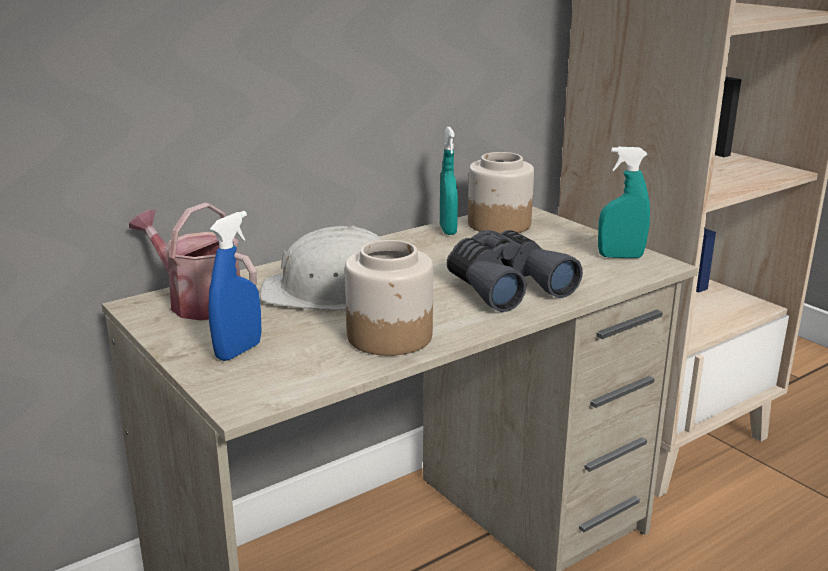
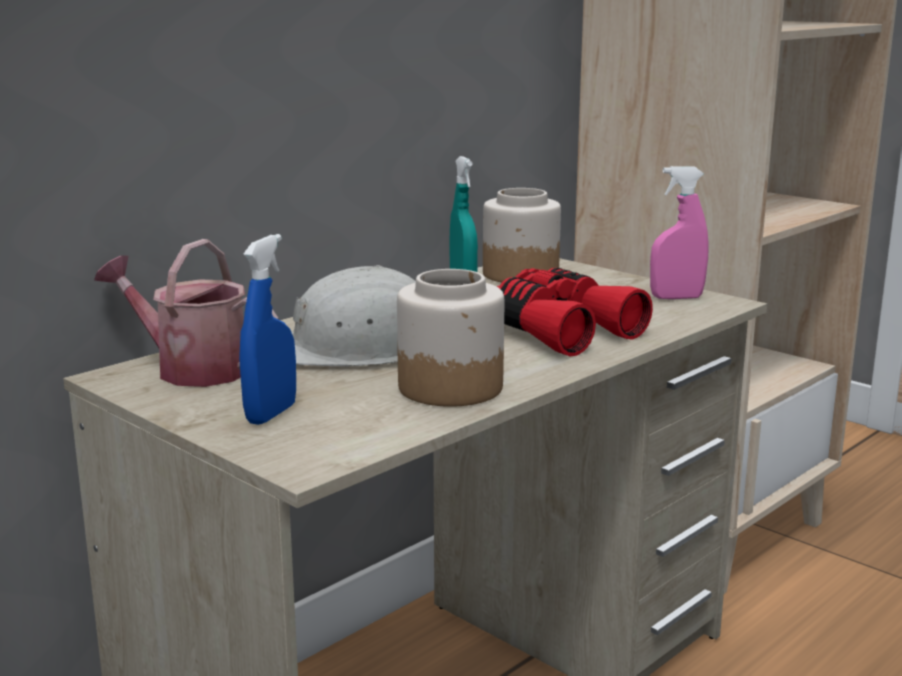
camera: 10 degrees left, 5 degrees down
(504, 285) = (559, 331): grey binoculars -> red binoculars
(620, 256) = (676, 297): turquoise spray bottle -> pink spray bottle

